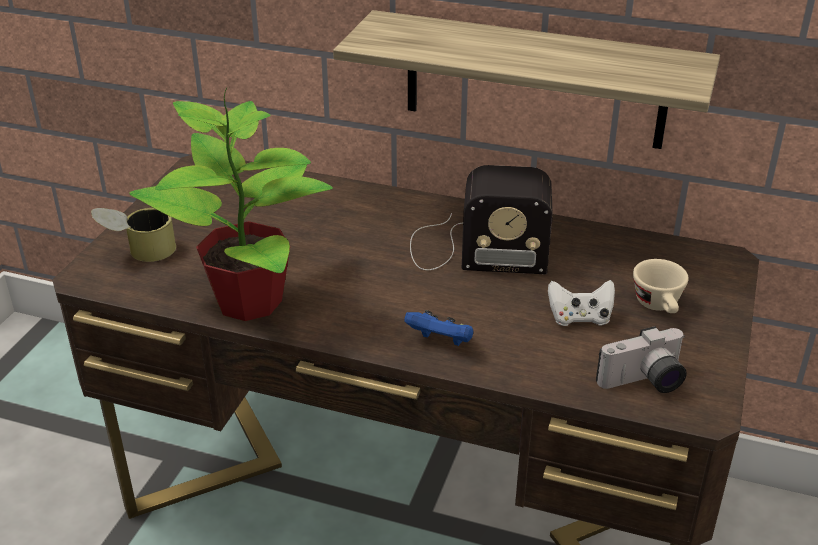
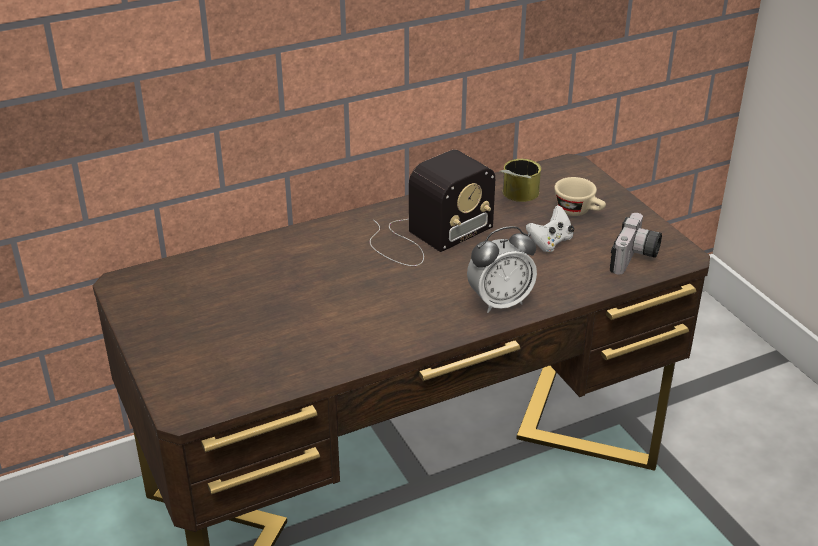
camera: 45 degrees left, 0 degrees up
(138, 252) = (193, 369): can -> can (517, 198)
(251, 301) = (340, 351): potted plant -> none
(441, 342) = (500, 302): blue game controller -> alarm clock
(534, 80) = (406, 84): shelf -> none

